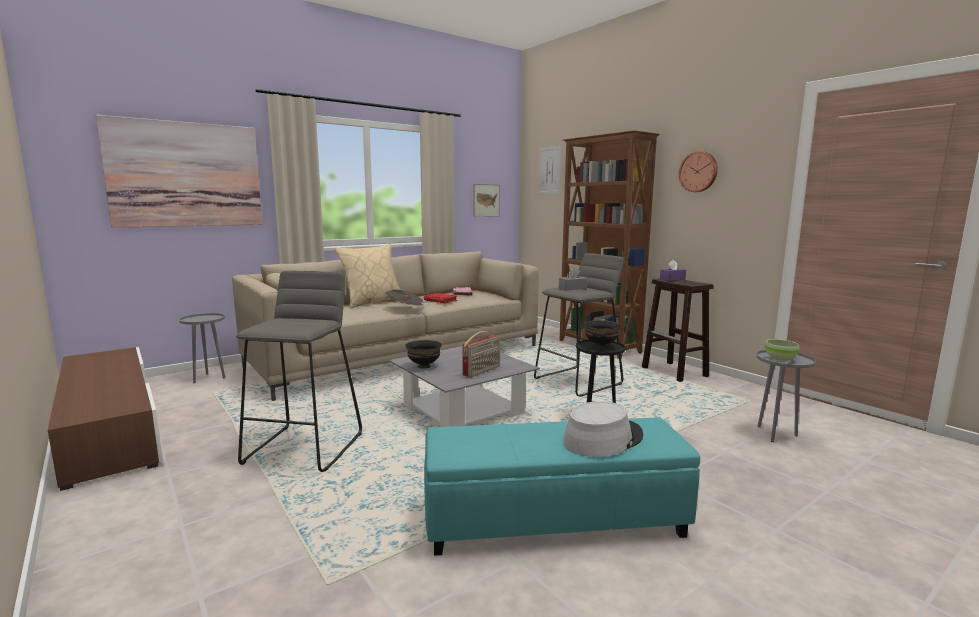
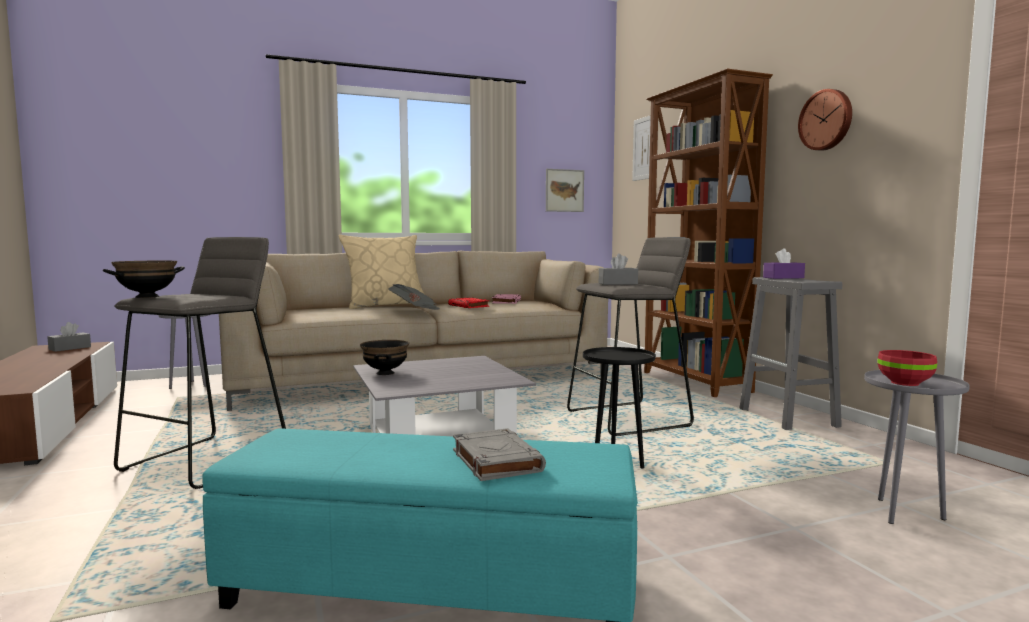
camera: 15 degrees right, 5 degrees down
(108, 357) = (70, 348): none -> grey tissue box
(186, 175) = (186, 152): picture -> none
(482, 371) = (452, 382): radio -> none
(600, 346) = (621, 355): black bowl -> black bowl (147, 296)
(602, 438) = (495, 460): grey hat -> grey book
(675, 372) = (789, 418): brown stool -> grey stool
(780, 359) = (904, 383): green bowl -> red bowl

